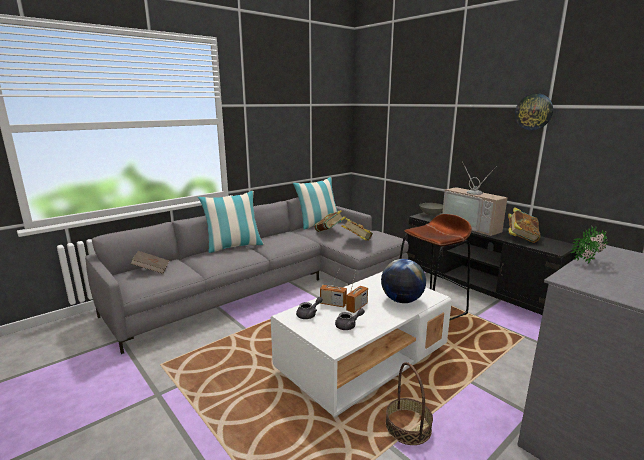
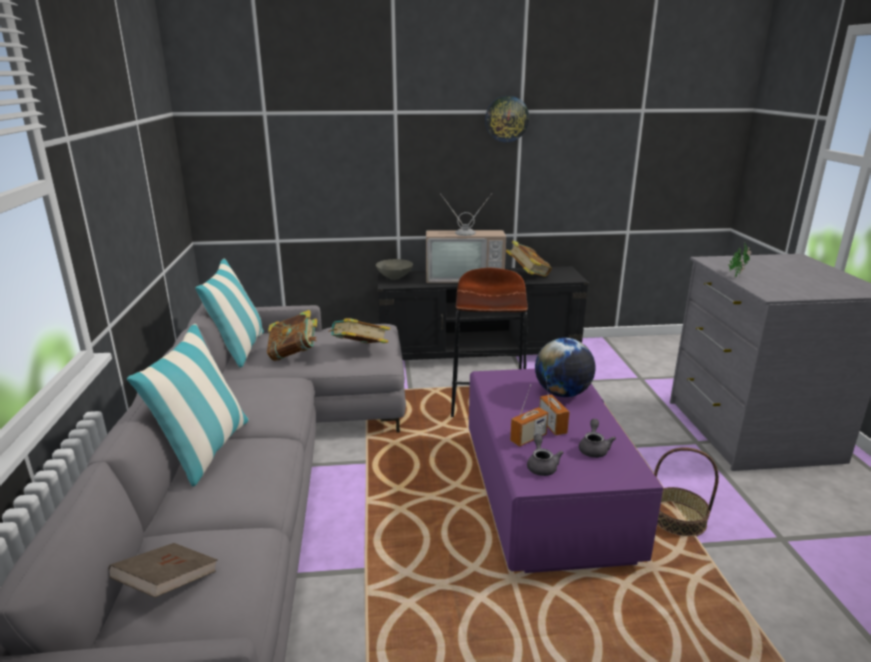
camera: 55 degrees left, 5 degrees up
(362, 361) = (545, 495): white coffee table -> purple coffee table

